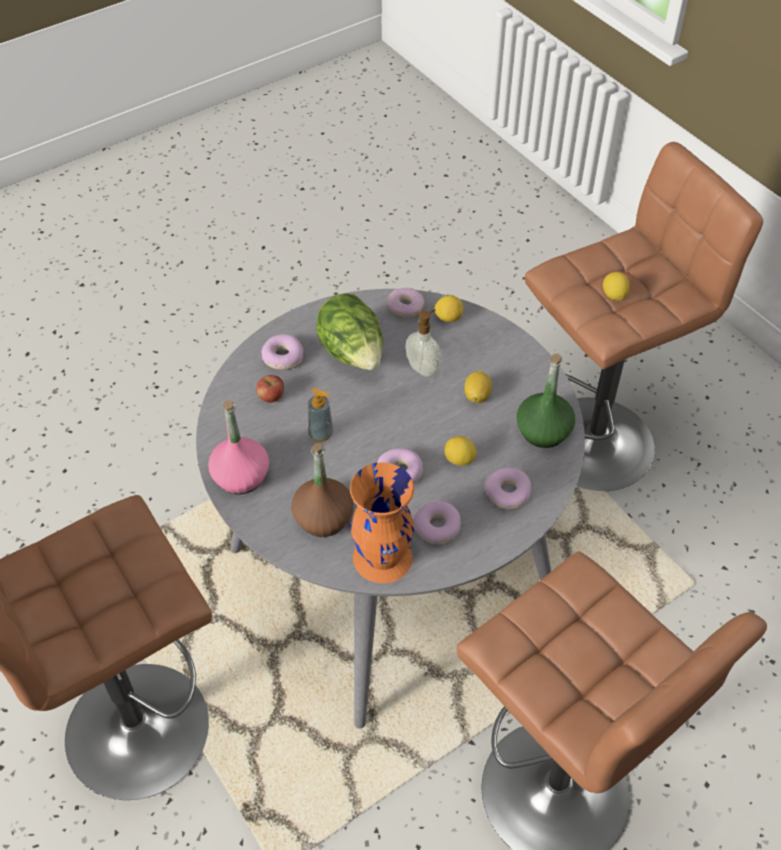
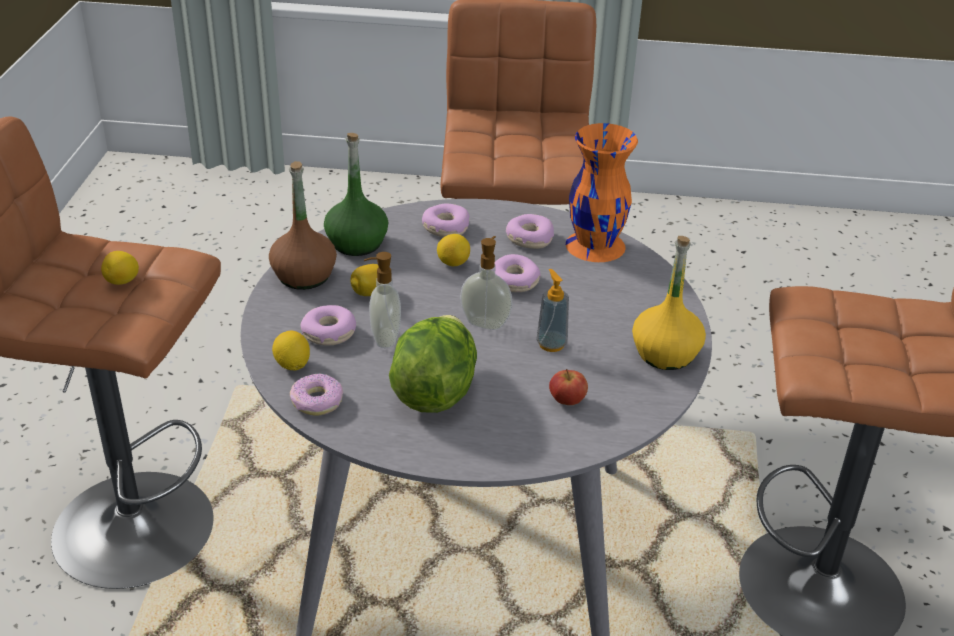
camera: 140 degrees left, 15 degrees down
(241, 477) = (665, 354): pink bottle -> yellow bottle
(282, 357) = (513, 431): donut -> donut (329, 333)
(323, 518) = (618, 289): brown bottle -> brown bottle (304, 276)
(379, 422) = (485, 323): none -> soap dispenser

